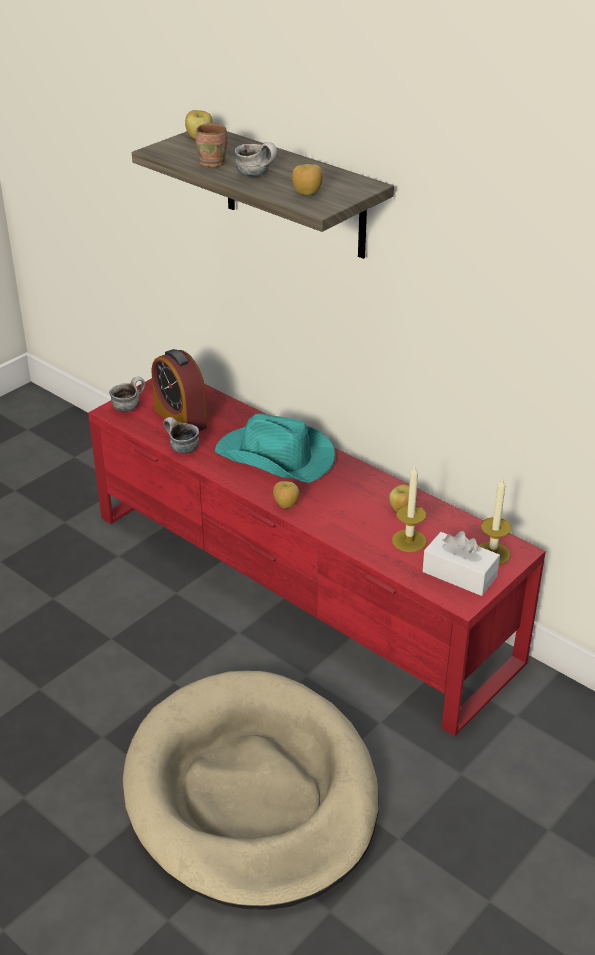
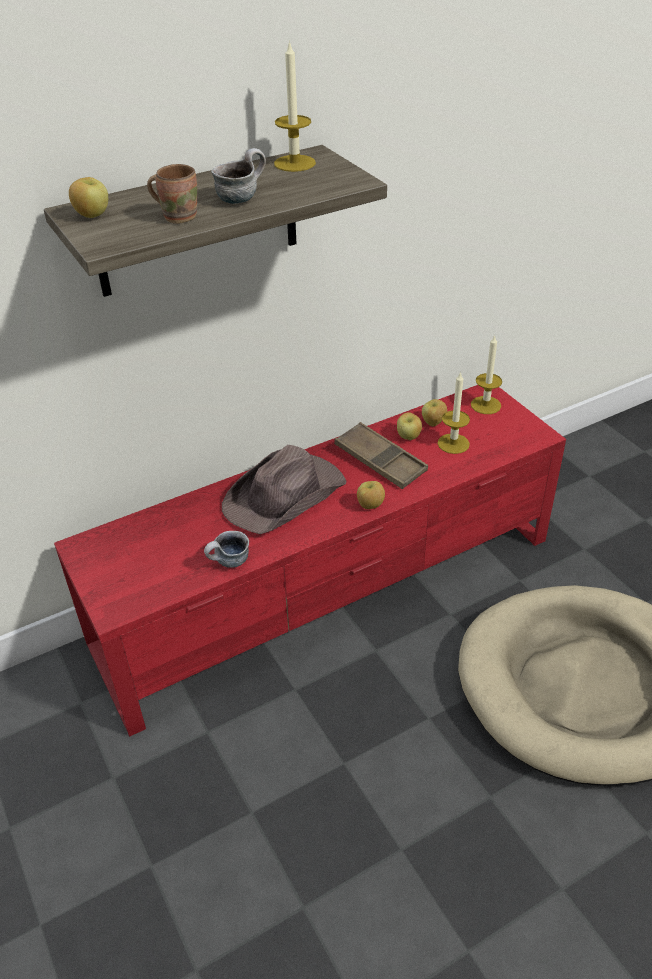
camera: 70 degrees left, 5 degrees up
(129, 406) = (113, 594): mug -> none
(180, 418) = (169, 553): alarm clock -> none
(276, 457) = (286, 496): turquoise hat -> brown hat
(307, 193) = (315, 181): apple -> apple (433, 423)
(340, 181) = (294, 163): none -> candle
(354, 499) = (380, 461): none -> brown tray
(459, 574) = (507, 428): white tissue box -> none

